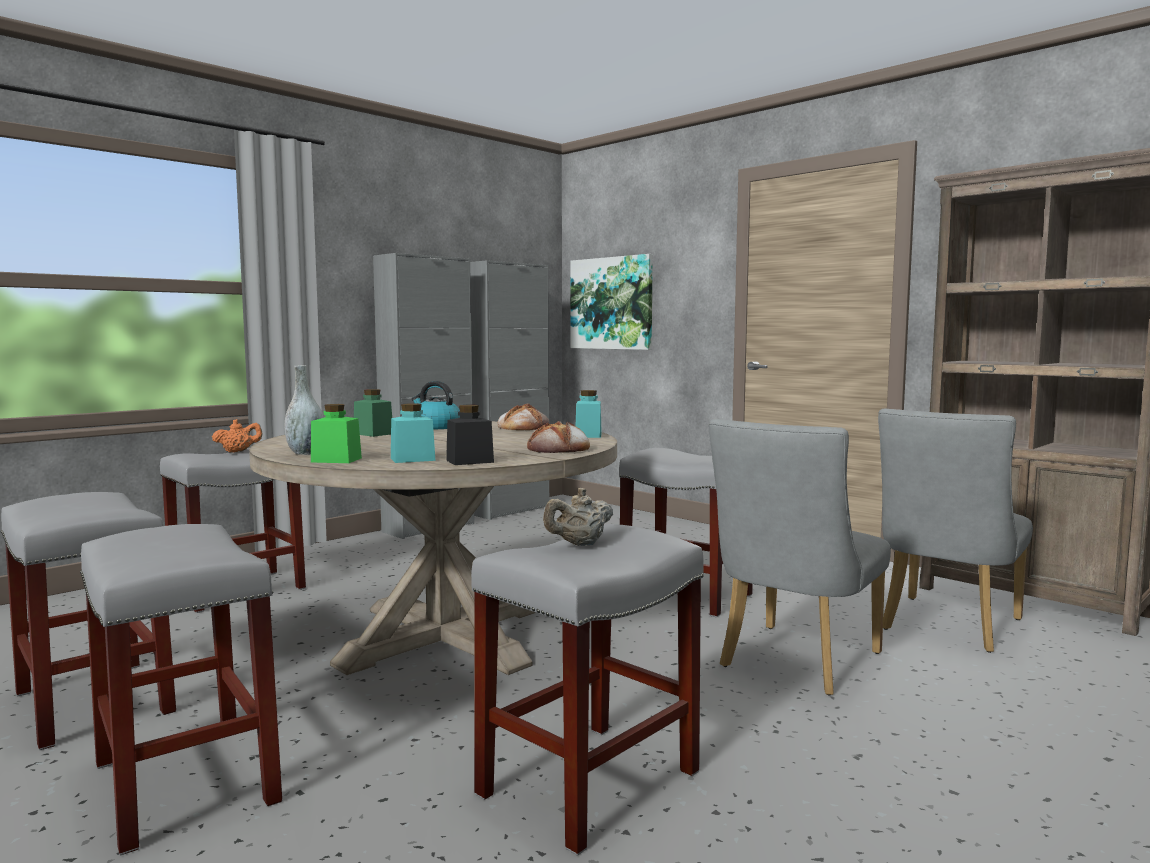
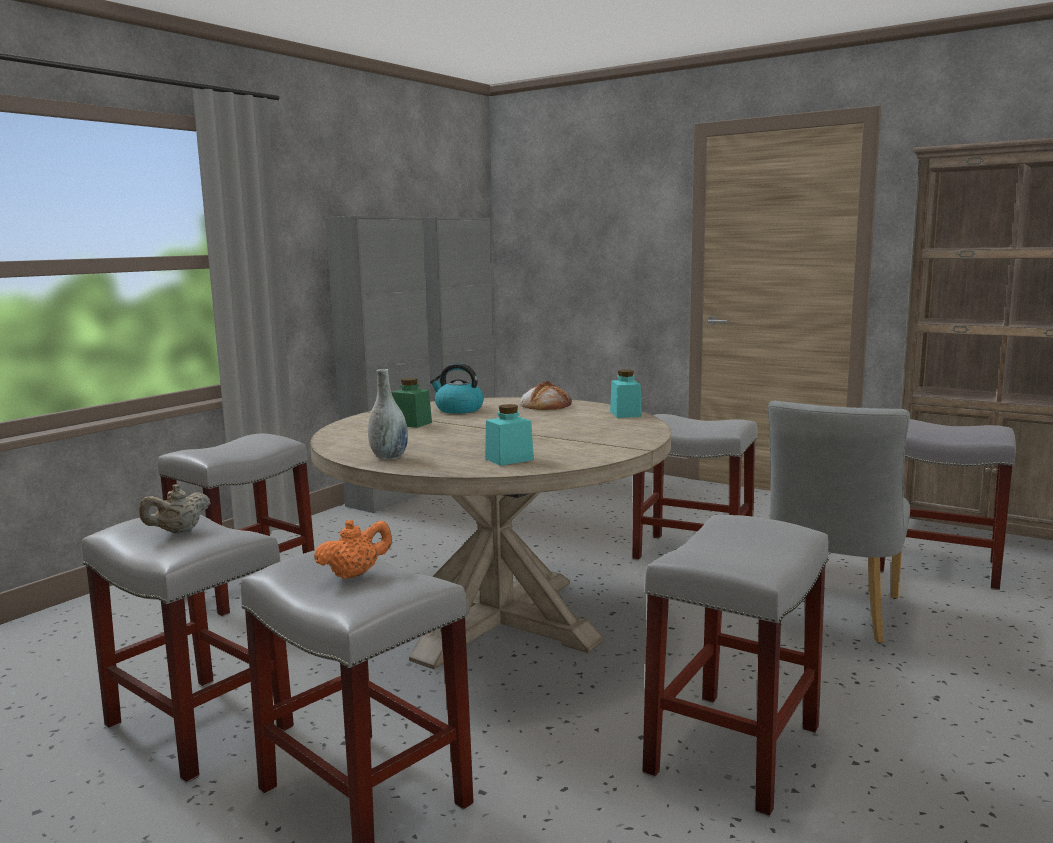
camera: 10 degrees left, 5 degrees up
(238, 452) = (240, 444): orange teapot -> orange teapot (355, 574)
(336, 460) = (436, 465): green jar -> none
(470, 461) = (568, 459): black jar -> none
(559, 449) = (626, 436): bread -> none
(579, 544) = (729, 541): beige teapot -> beige teapot (178, 532)
(612, 303) = (552, 255): picture -> none
(946, 627) = (936, 567): grey chair -> grey stool

